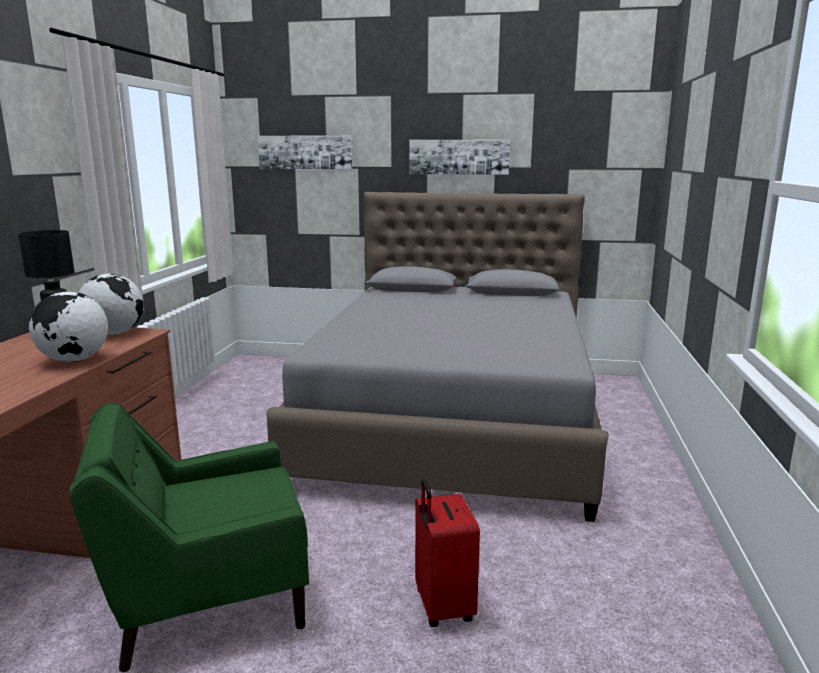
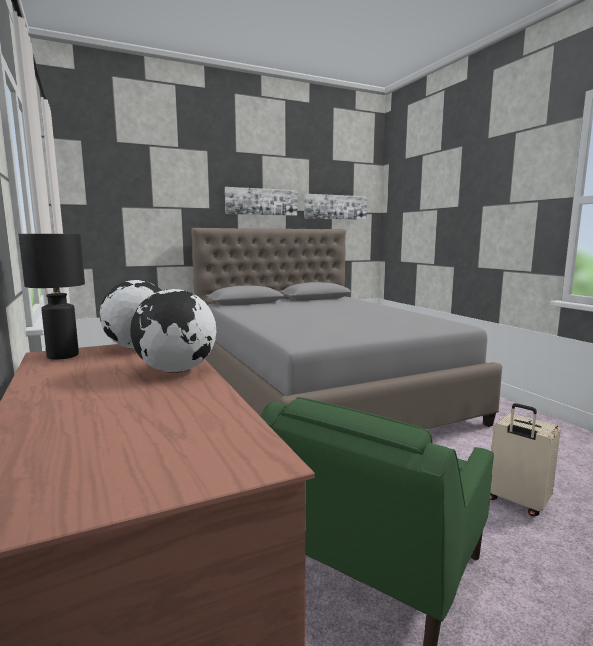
camera: 35 degrees left, 5 degrees down
(305, 152) = (133, 193): picture -> picture (335, 207)
(442, 607) = (517, 502): red suitcase -> beige suitcase

